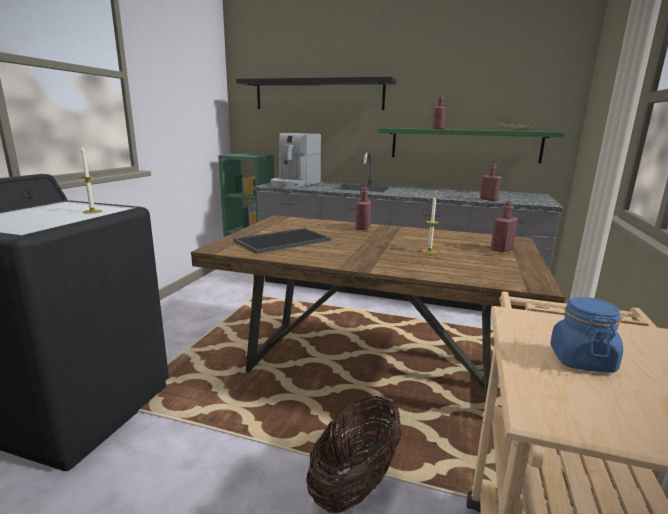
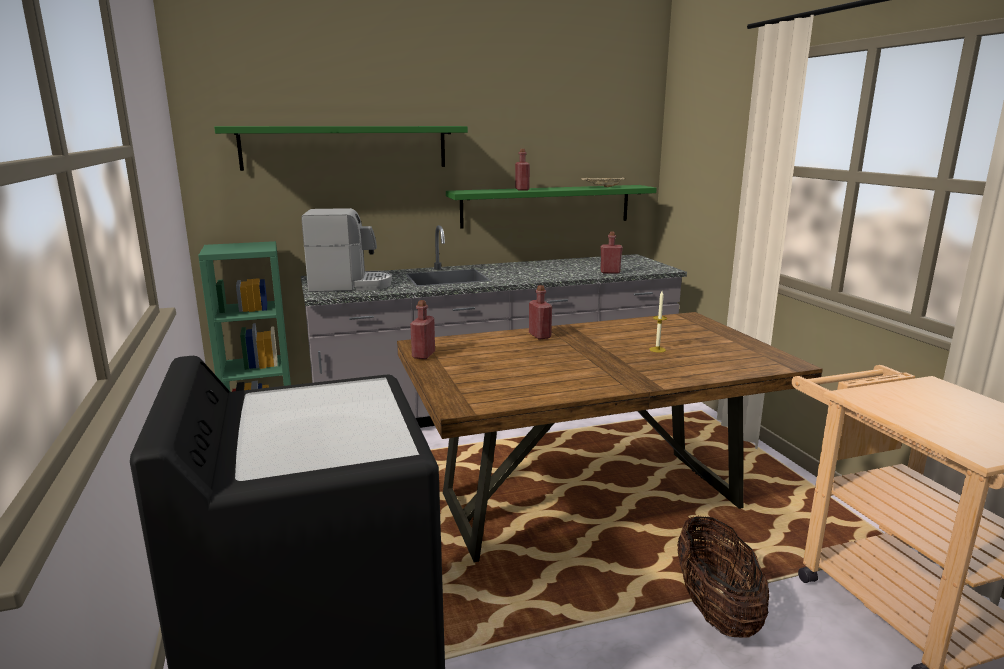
camera: 35 degrees left, 0 degrees up
(92, 211) = (360, 398): candle -> none
(282, 241) = (504, 376): tray -> none
(295, 184) = (349, 285): coffee machine -> coffee machine turned 90 degrees counterclockwise
(318, 95) = (345, 147): black shelf -> green shelf
(501, 249) = (702, 332): red bottle -> red bottle (423, 355)
(581, 360) = (936, 414): blue jar -> none

